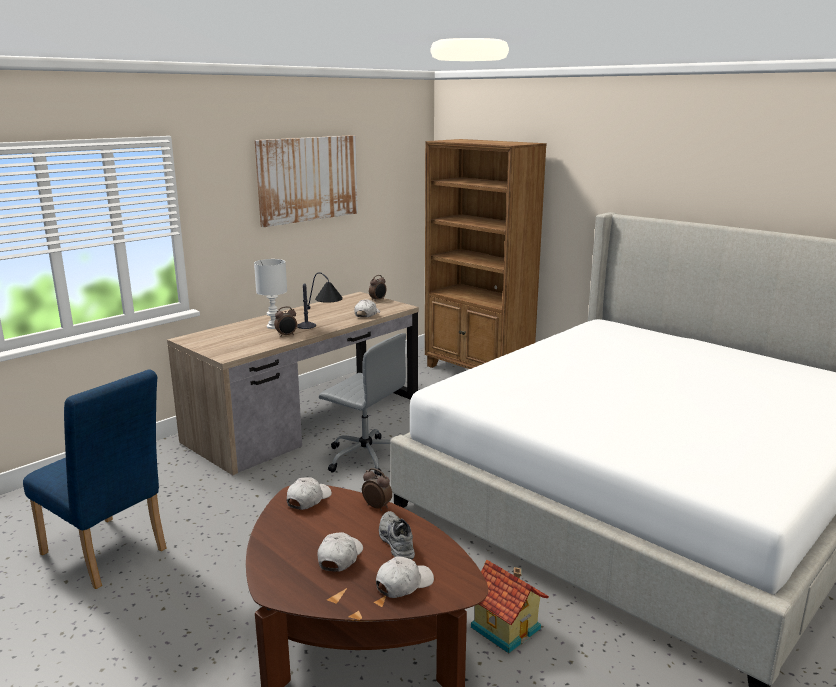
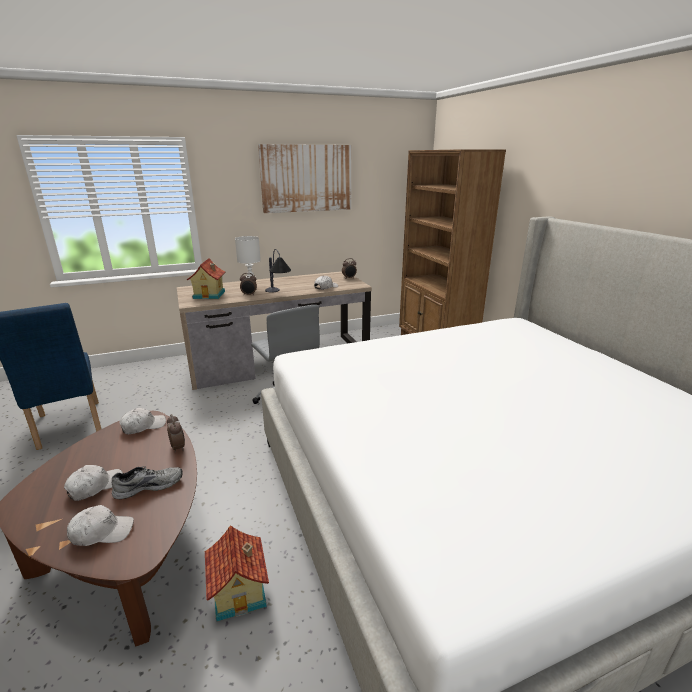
camera: 25 degrees right, 5 degrees up
(234, 342) = (210, 295): none -> toy house
(395, 541) = (149, 485): grey shoe -> grey shoe turned 60 degrees clockwise

